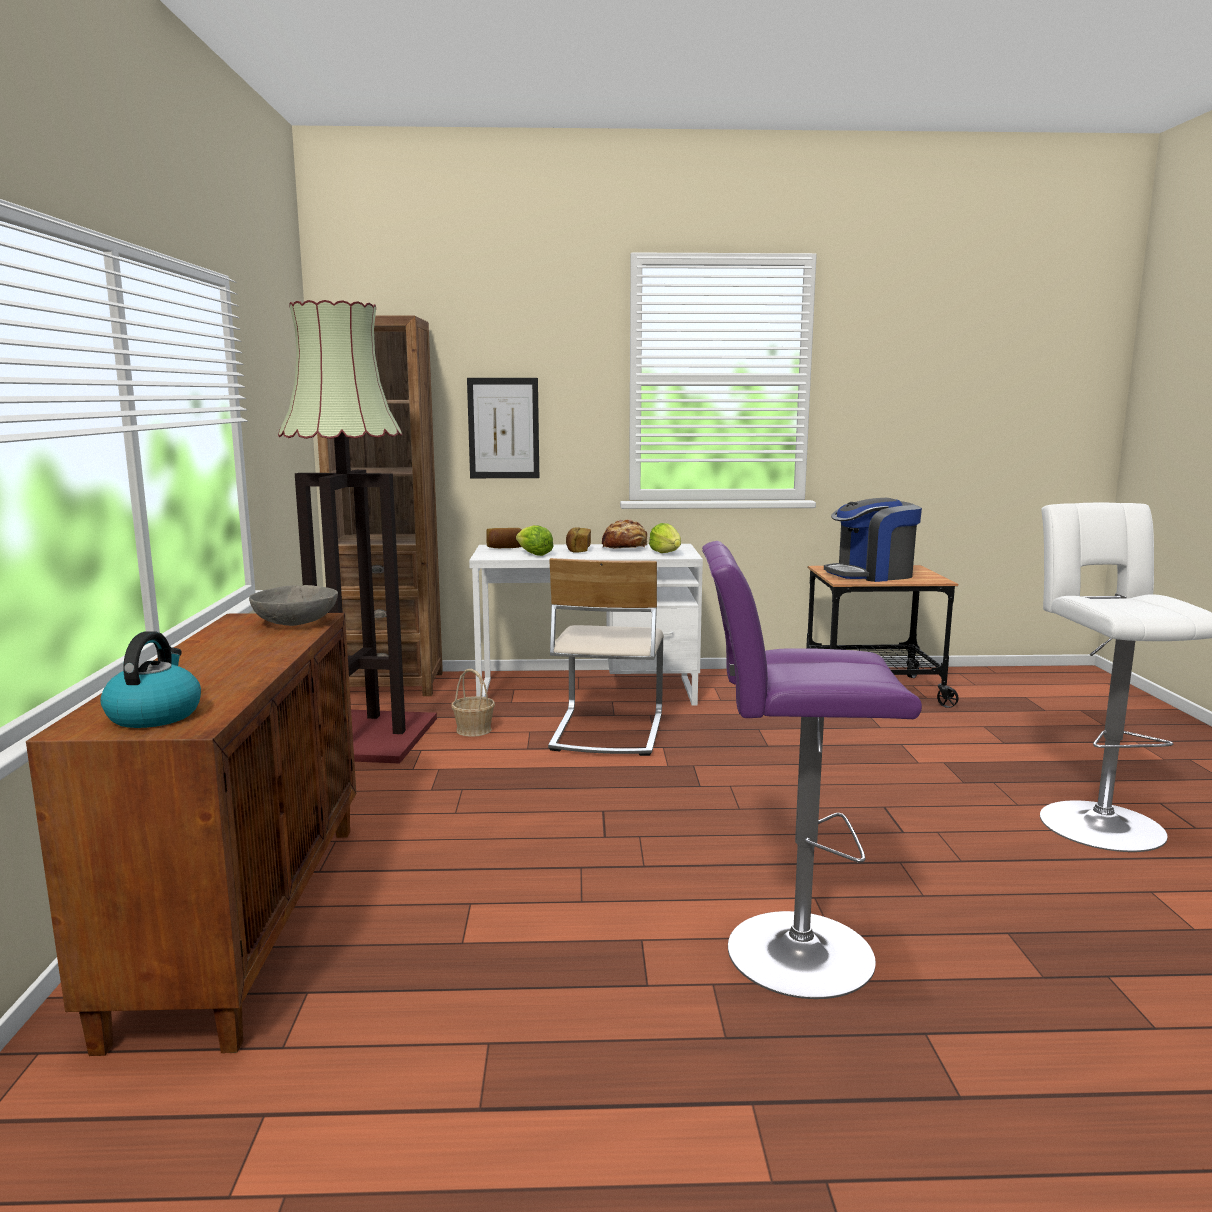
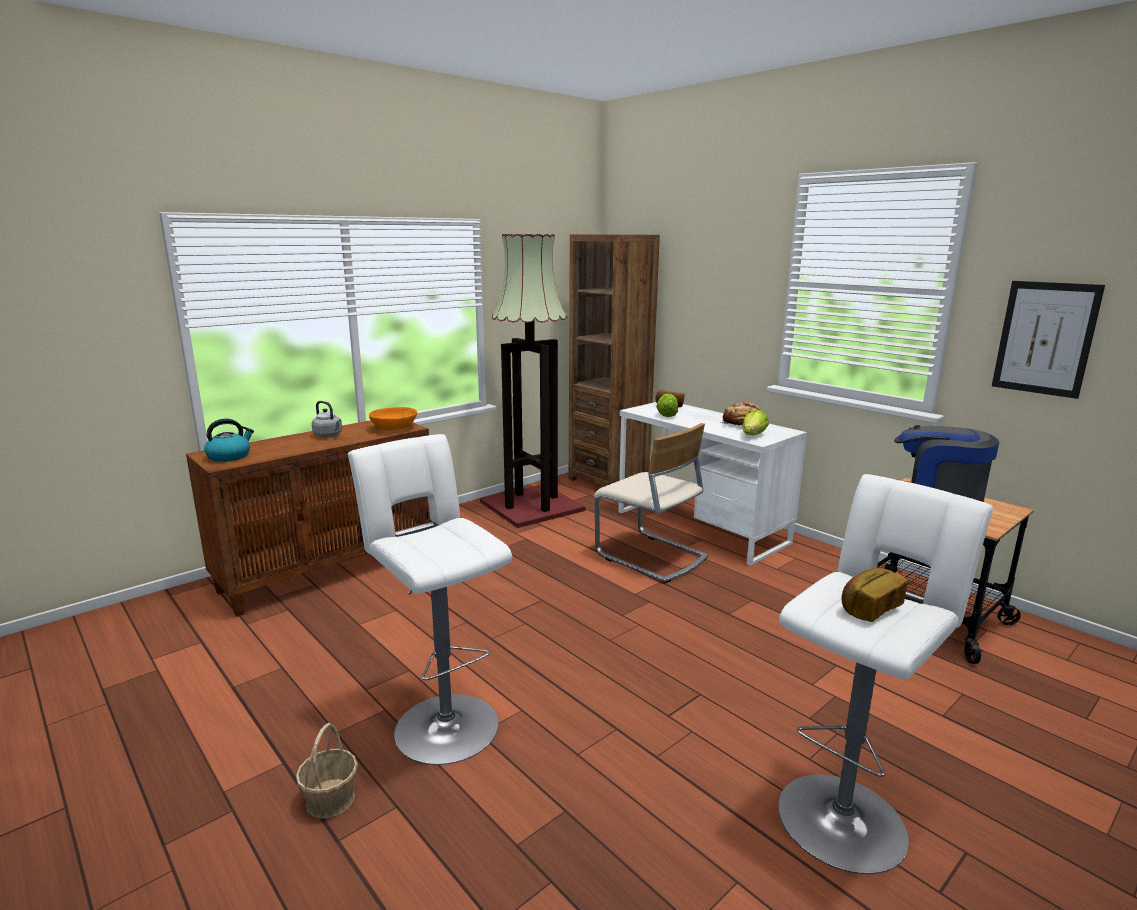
camera: 50 degrees right, 5 degrees up
(221, 652) = (329, 435): none -> grey kettle
(295, 623) = (394, 428): grey bowl -> orange bowl
(474, 730) = (587, 524): basket -> basket (331, 799)
(503, 428) = (699, 316): picture -> picture (1045, 338)
(578, 550) = (705, 418): bread -> bread (869, 608)
(606, 732) = (650, 557): beige chair -> beige chair turned 105 degrees counterclockwise
(788, 952) = (442, 723): purple stool -> white stool

